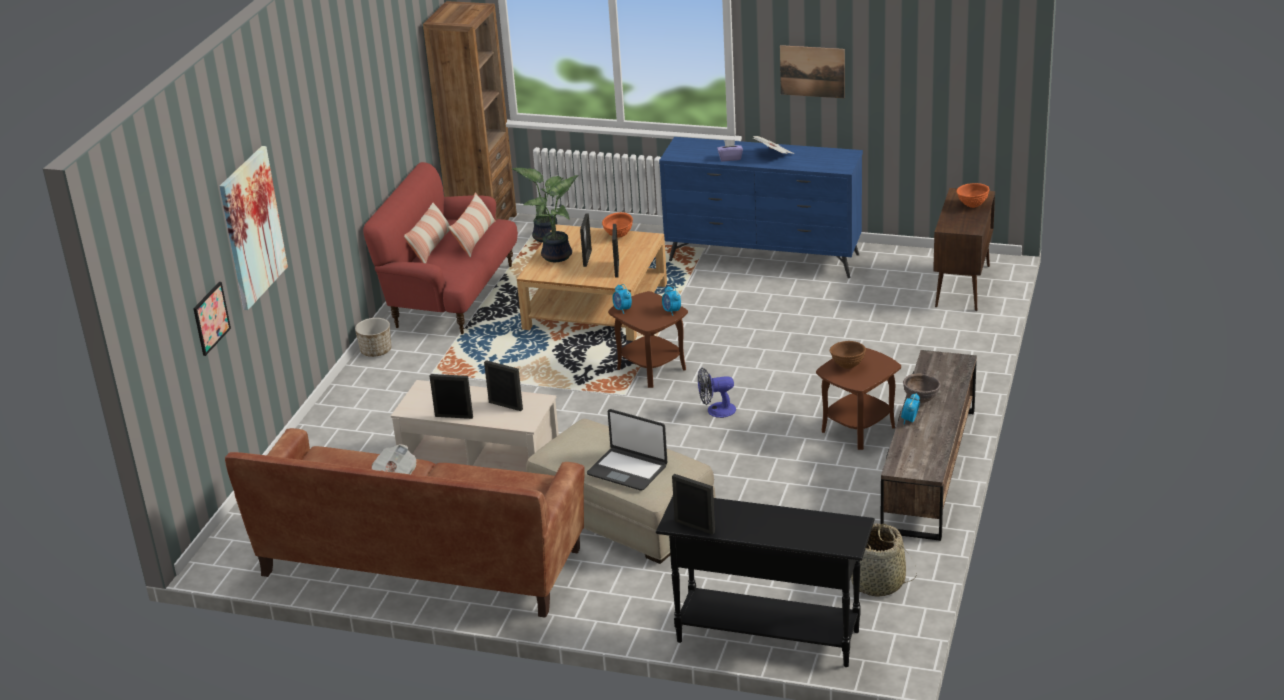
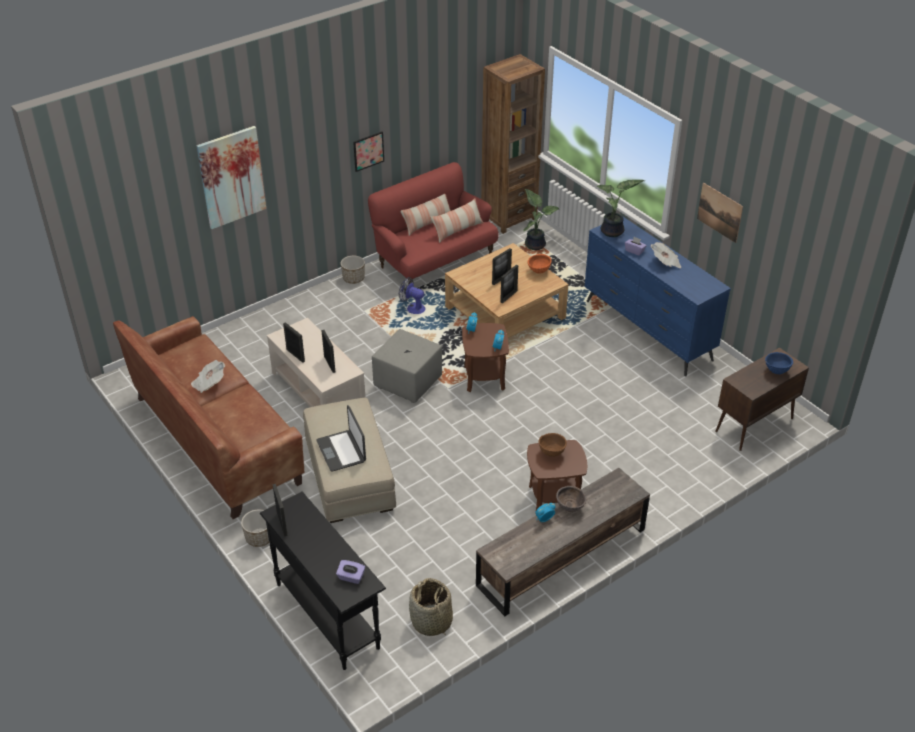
camera: 35 degrees right, 10 degrees up
(211, 318) = (170, 227): picture -> picture (368, 151)
(559, 256) = (487, 269): potted plant -> potted plant (613, 232)
(573, 410) = (407, 382): none -> grey ottoman
(599, 616) = (259, 538): none -> planter
(716, 411) = (486, 431): fan -> fan (412, 308)
(830, 528) = (351, 577): none -> purple tissue box
(972, 206) = (776, 371): orange bowl -> blue bowl

